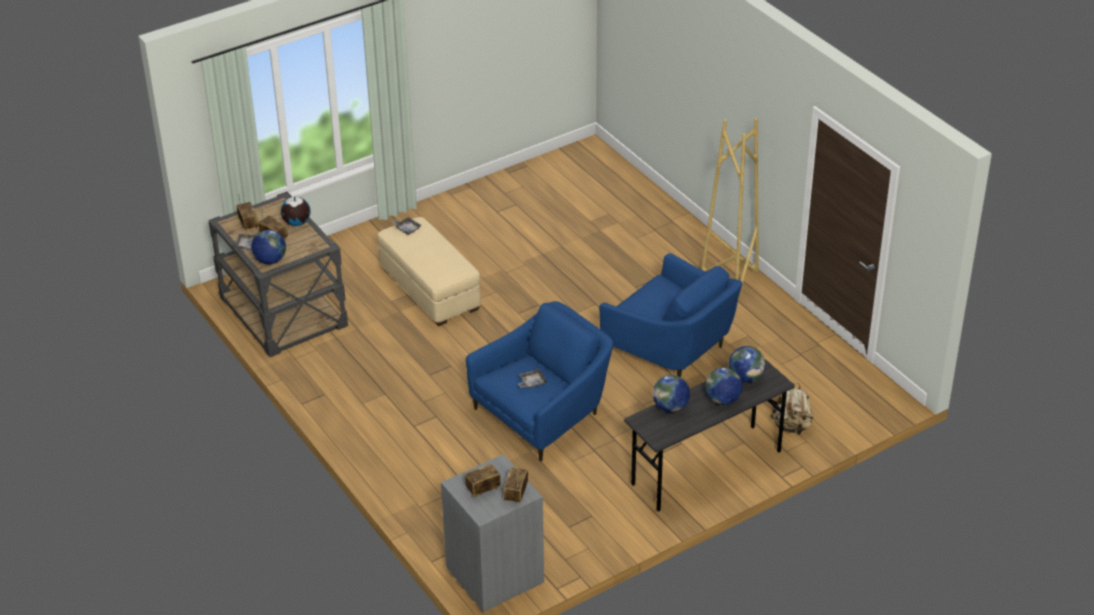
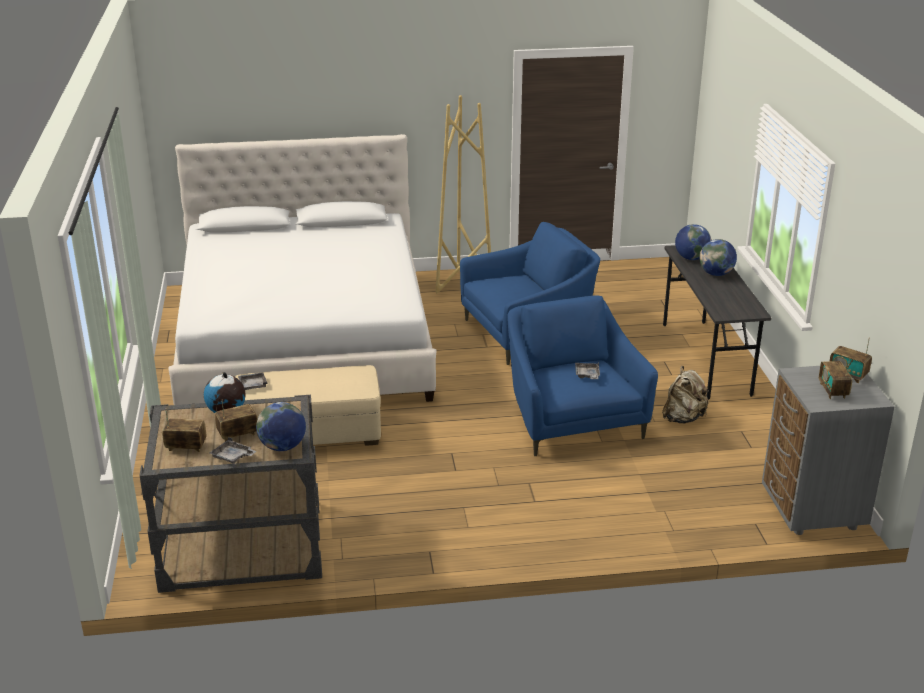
camera: 65 degrees left, 10 degrees down
(565, 234) = (304, 339): none -> white bed
(670, 407) = (712, 297): globe -> none
(791, 426) = (674, 309): beige backpack -> beige backpack (683, 418)

